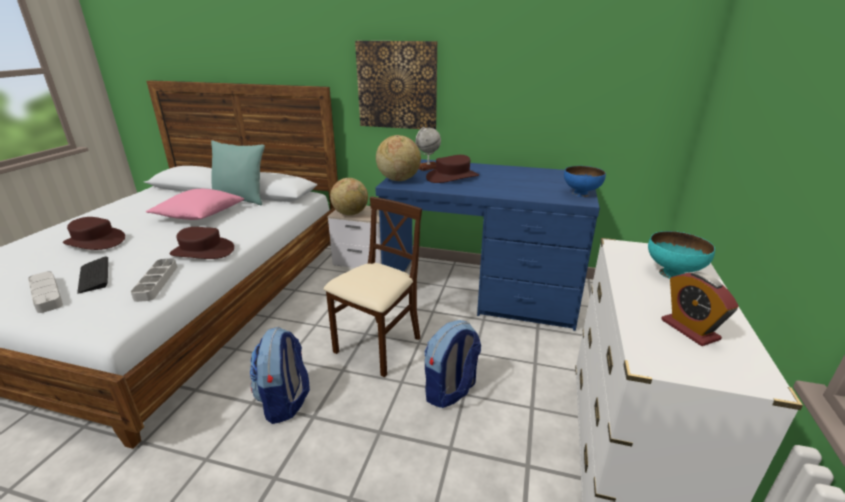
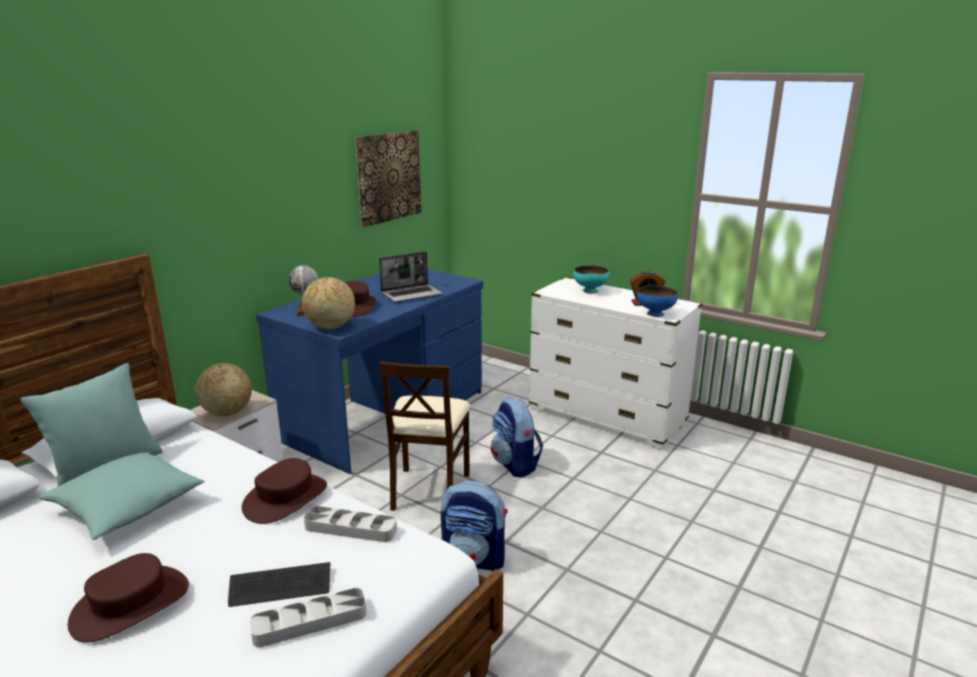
camera: 70 degrees left, 5 degrees down
(199, 215) = (127, 508): pink pillow -> turquoise pillow
(378, 346) = (429, 490): beige chair -> beige chair turned 135 degrees counterclockwise
(397, 85) = (227, 230): picture -> picture (388, 177)
(509, 188) = (412, 294): none -> laptop
(581, 194) = (452, 278): blue bowl -> blue bowl (655, 314)

